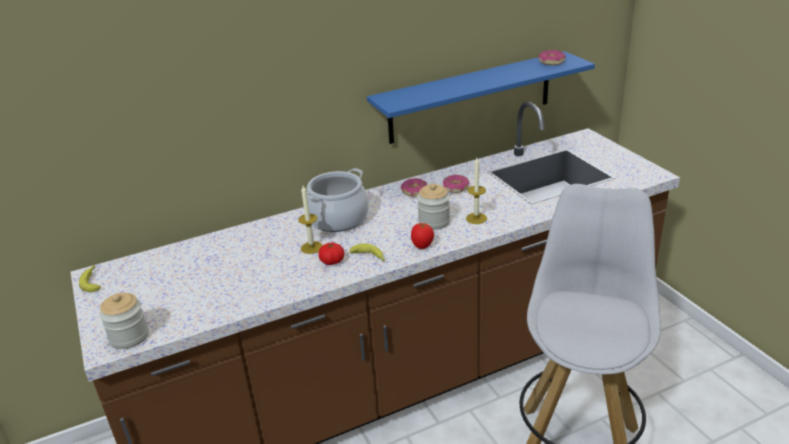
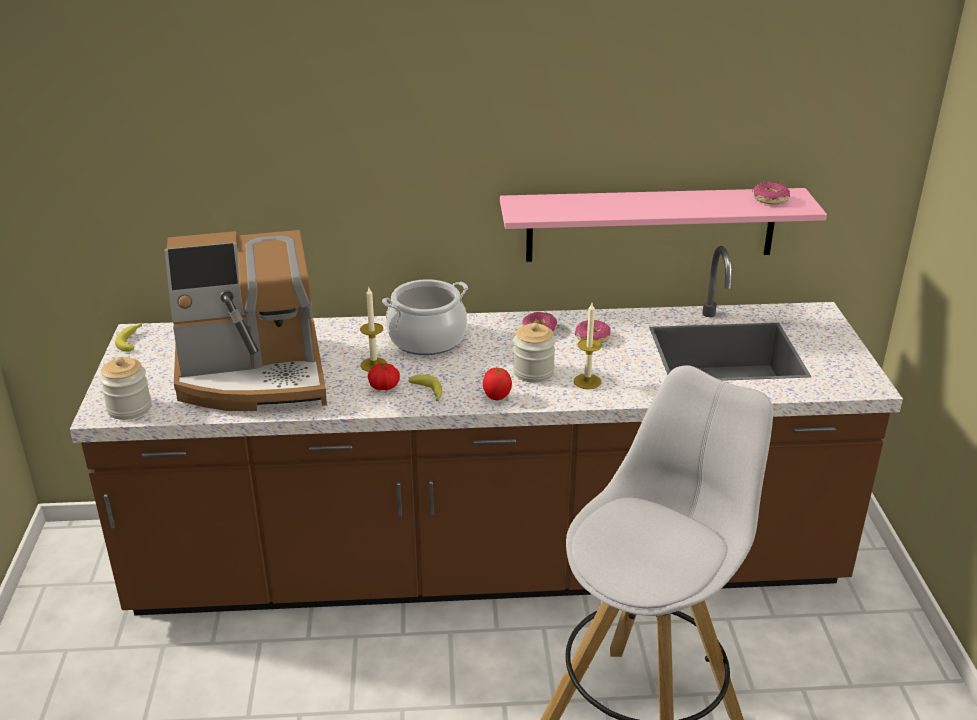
camera: 20 degrees right, 0 degrees up
(221, 282) = (254, 376): none -> coffee machine
(471, 97) = (651, 224): blue shelf -> pink shelf

